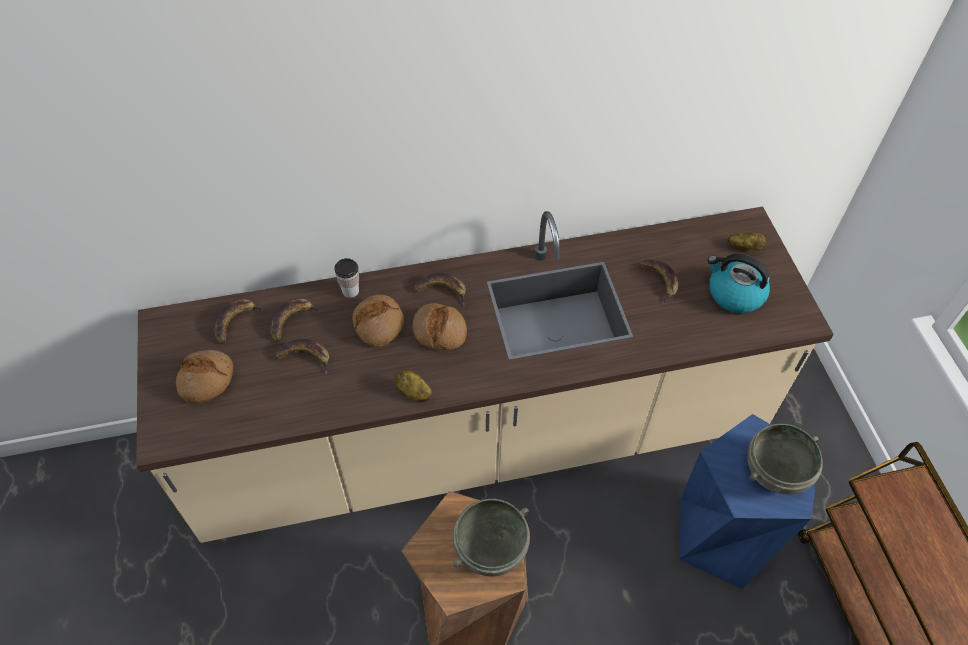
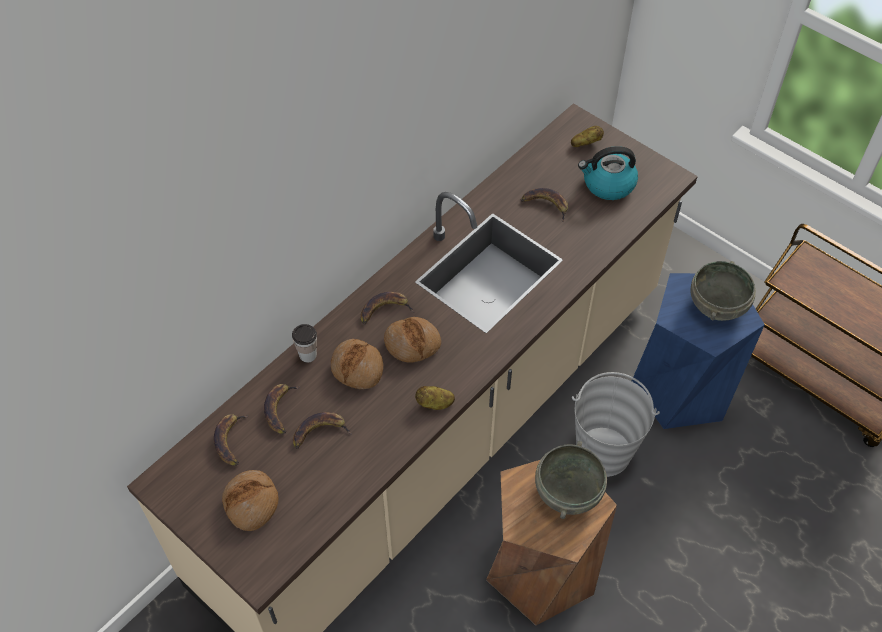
camera: 35 degrees left, 0 degrees up
(607, 543) = (603, 451): none -> grey bucket

